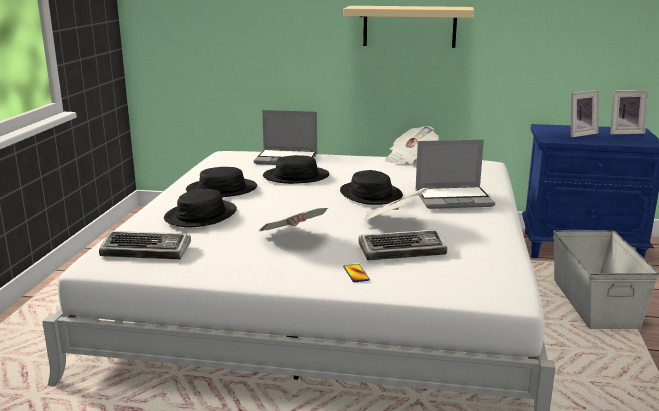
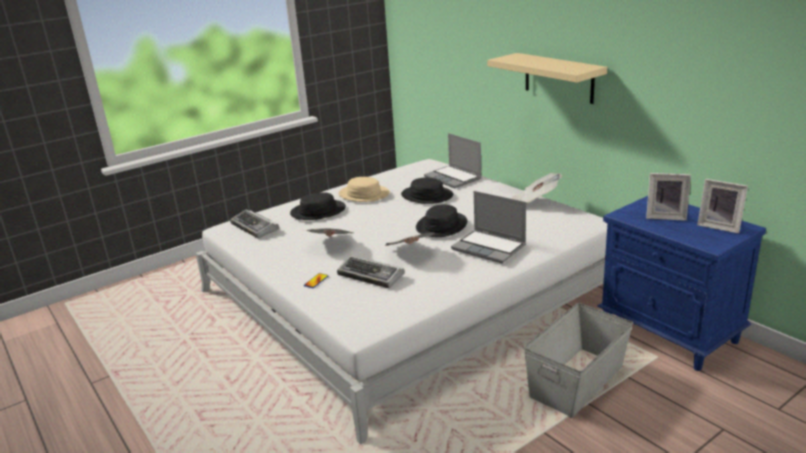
camera: 45 degrees right, 5 degrees up
(222, 189) = (364, 194): black hat -> beige hat

